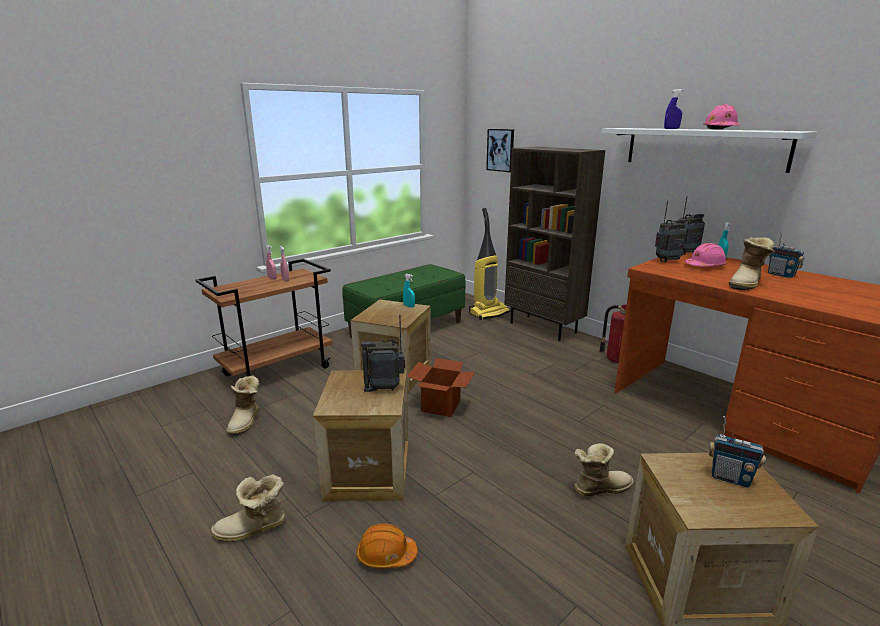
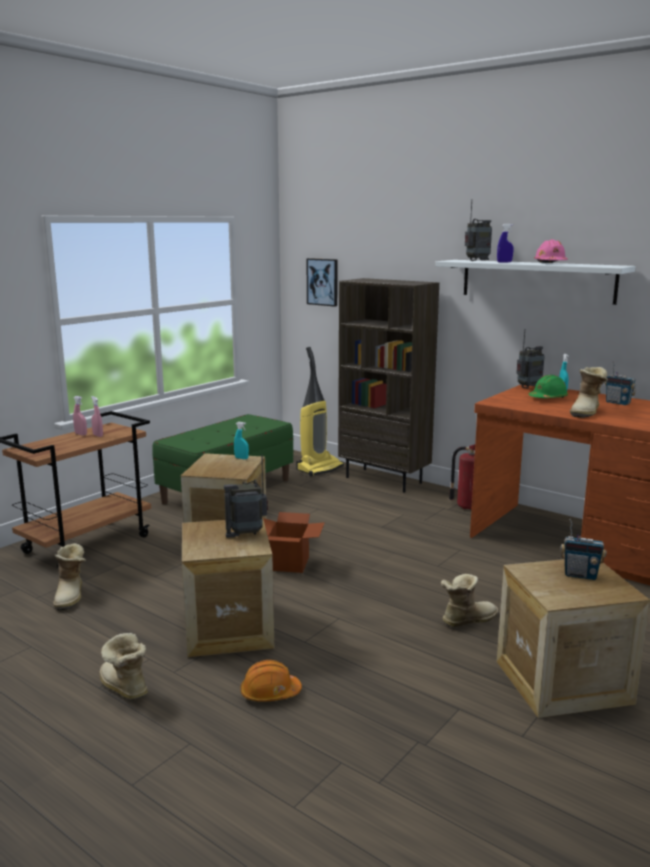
camera: 10 degrees left, 5 degrees down
(252, 530) = (123, 688): boot -> boot turned 75 degrees clockwise
(667, 261) = (512, 395): radio -> radio (477, 261)
(705, 266) = (548, 398): pink hard hat -> green hard hat

